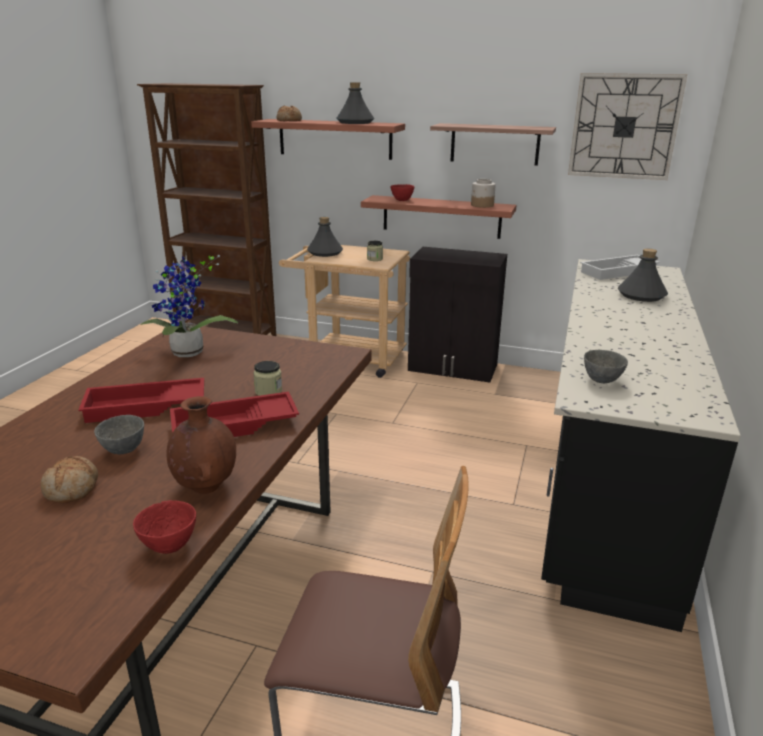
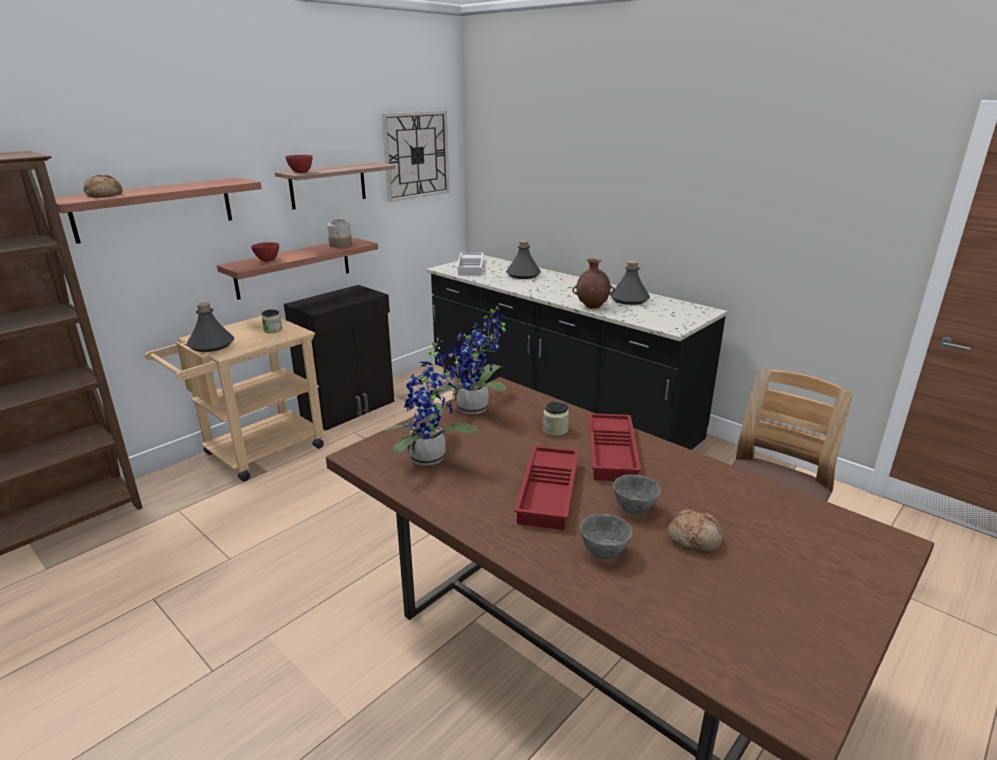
camera: 65 degrees left, 0 degrees up
(169, 546) = (786, 497): red bowl -> red bowl (301, 172)
(205, 486) = (707, 475): brown vase -> brown vase (592, 307)
(288, 352) = (476, 409): none -> potted plant
(355, 122) = (195, 184): grey bottle -> grey bottle (629, 299)
(602, 380) = (650, 317): grey bowl -> grey bowl (603, 552)

